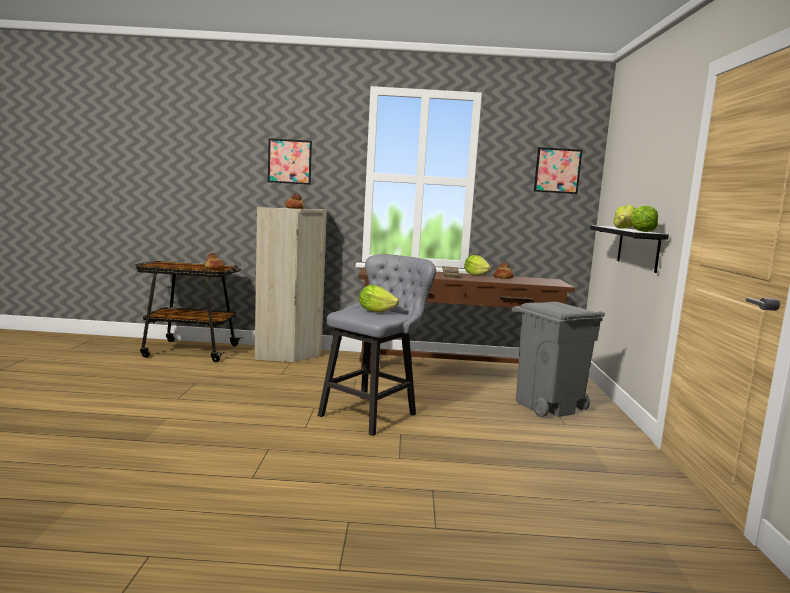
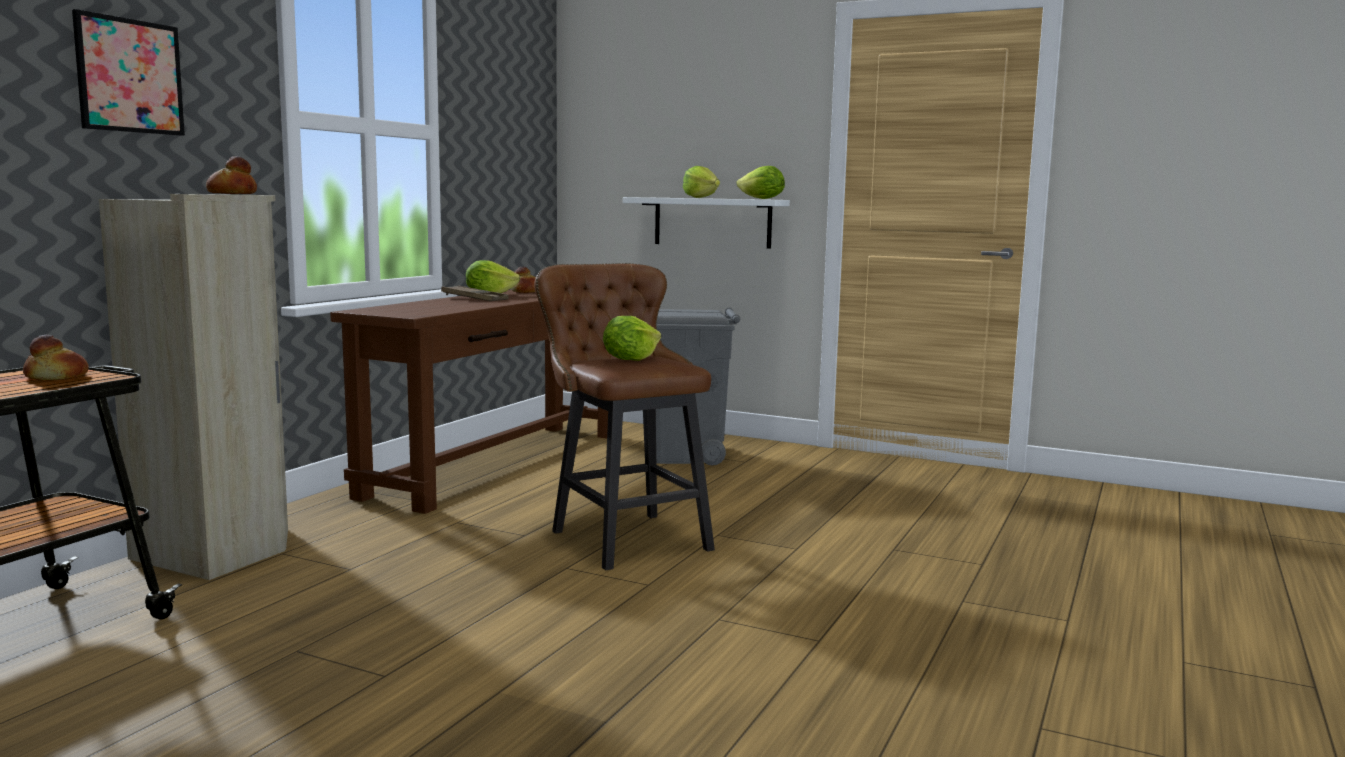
camera: 65 degrees left, 0 degrees up
(375, 411) = (622, 534): grey stool -> brown stool
(557, 170) = (520, 114): picture -> none
(638, 248) = (712, 222): black shelf -> white shelf

